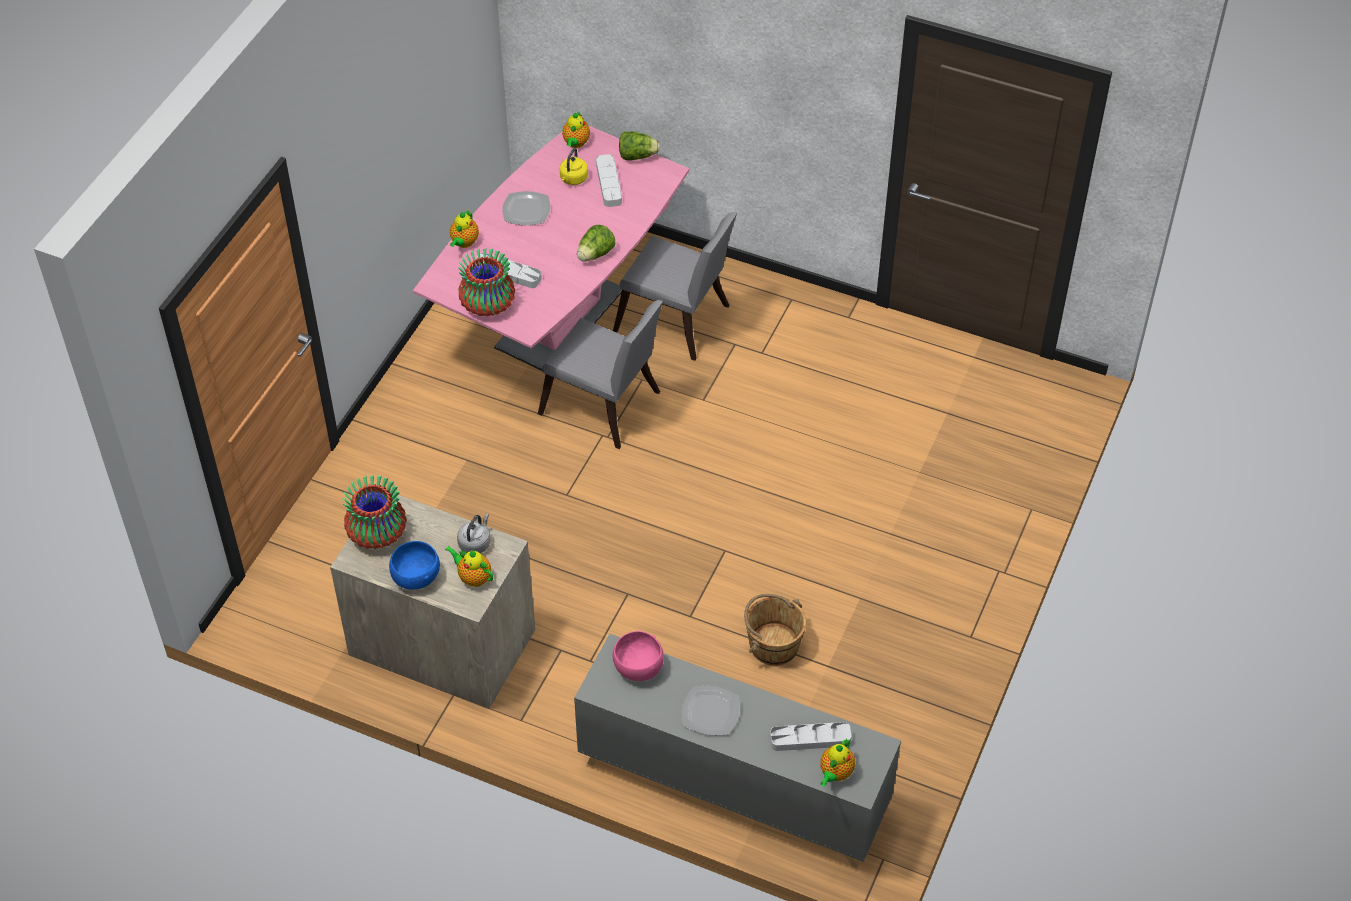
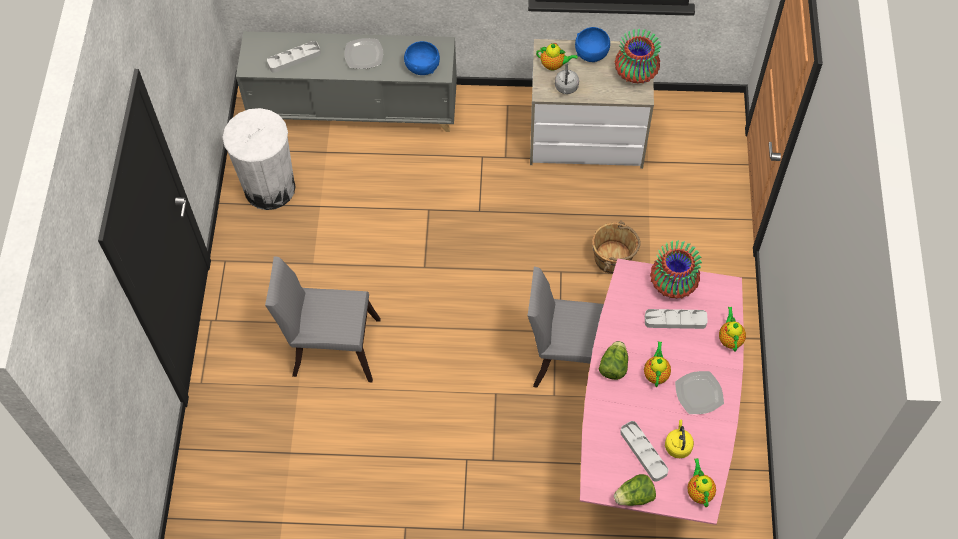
camera: 160 degrees right, 10 degrees up
(638, 668) = (422, 67): pink bowl -> blue bowl
(678, 322) = (551, 465): grey chair -> grey chair (330, 345)
(773, 644) = (363, 208): brown bucket -> brown bucket (613, 258)
(835, 773) = (271, 44): teapot -> teapot (656, 373)
(887, 712) = (269, 188): none -> white trash can

